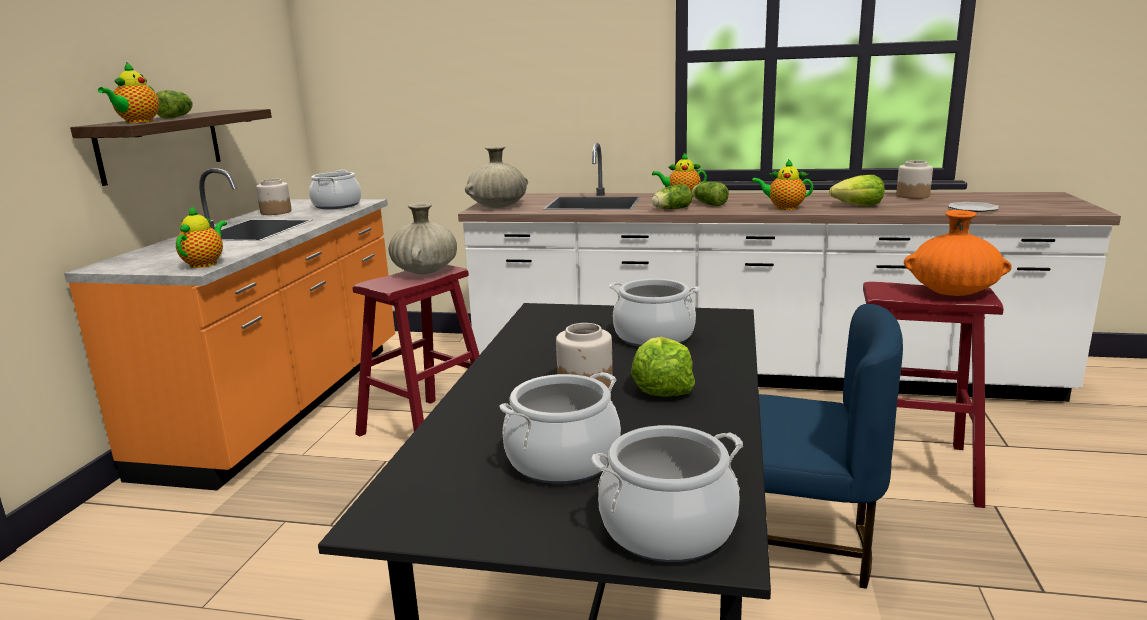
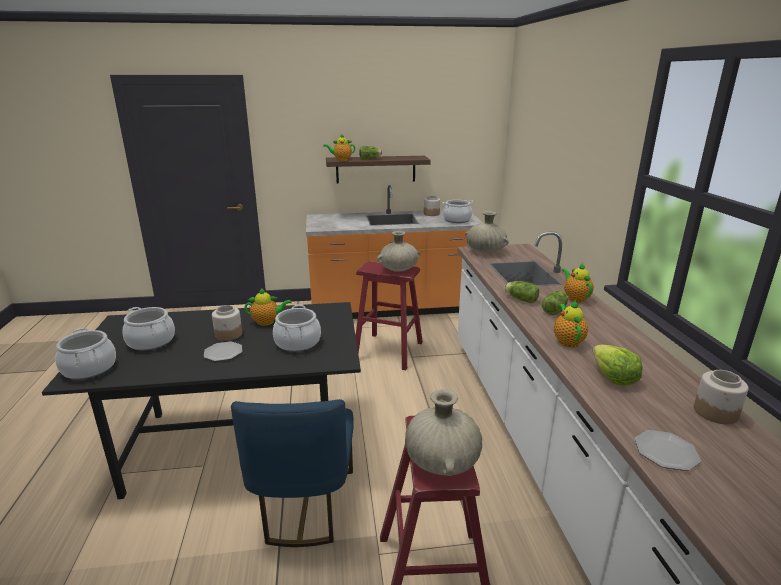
camera: 70 degrees right, 5 degrees up
(205, 264) = (324, 227): teapot -> teapot (267, 322)
(661, 388) = (223, 352): lettuce -> plate
(952, 293) = (442, 461): orange vase -> beige vase

